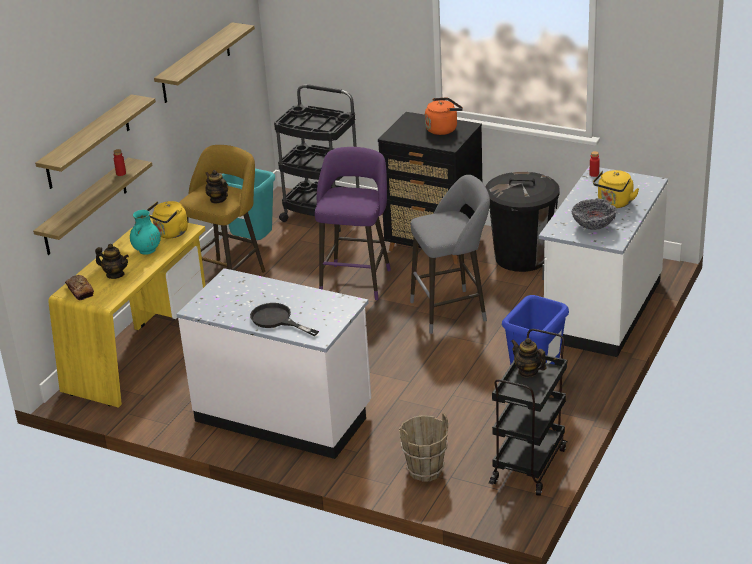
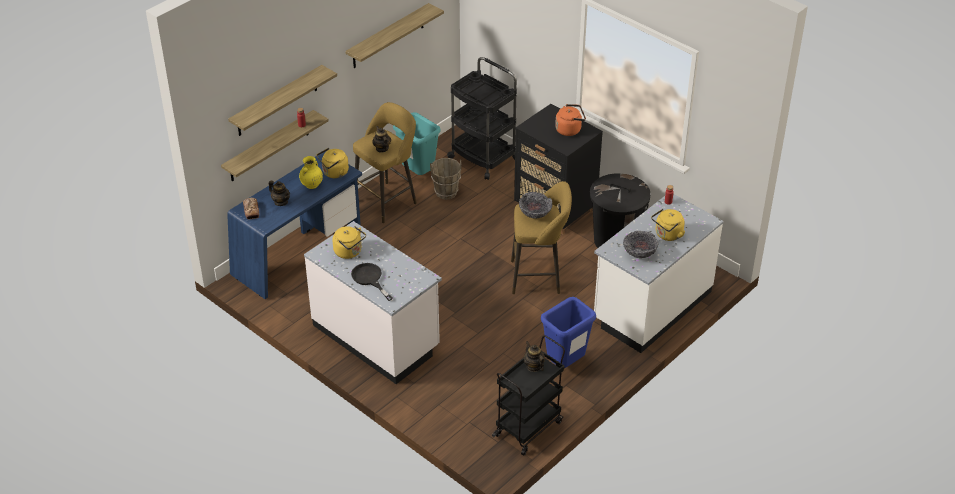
camera: 15 degrees right, 10 degrees up
(141, 351) = (299, 253): yellow desk -> blue desk
(147, 250) = (311, 185): turquoise vase -> yellow vase
(236, 299) = (349, 252): none -> yellow kettle
(356, 280) = (481, 229): purple stool -> none
(425, 470) = (453, 411): brown bucket -> brown bucket (446, 192)
(441, 222) = (535, 214): none -> bowl
(453, 310) = (539, 277): grey stool -> yellow stool

